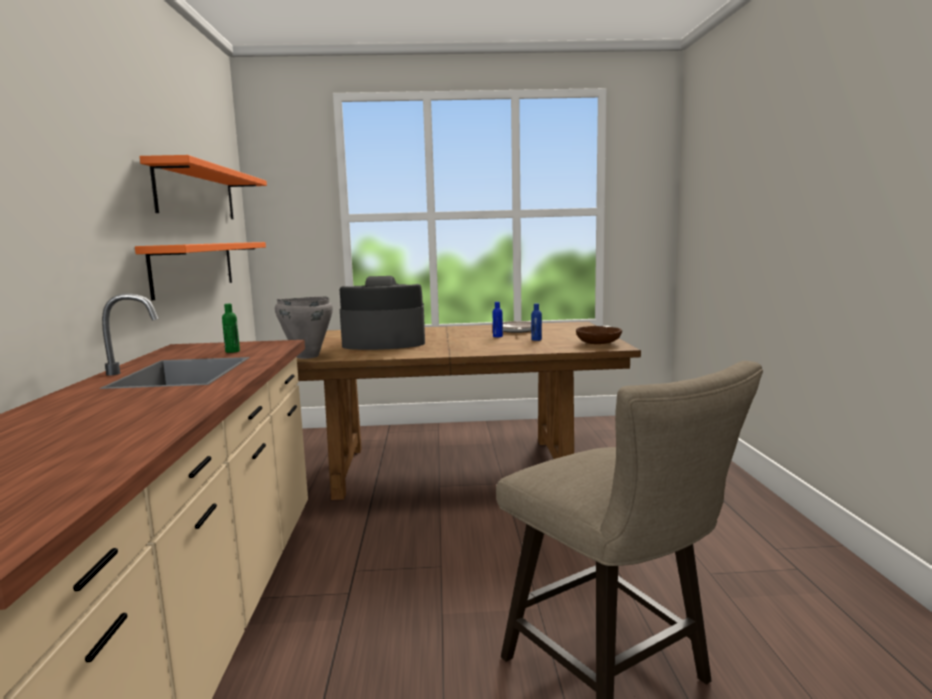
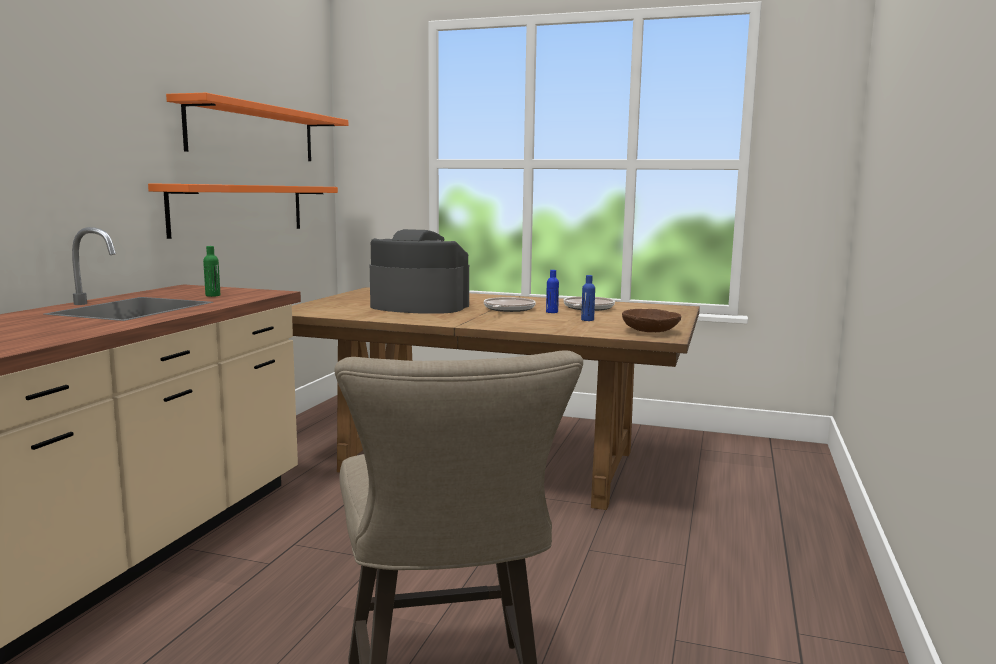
camera: 20 degrees right, 0 degrees up
(307, 356) = (320, 311): grey cooking pot -> none
(460, 338) = (508, 309): none -> frying pan

